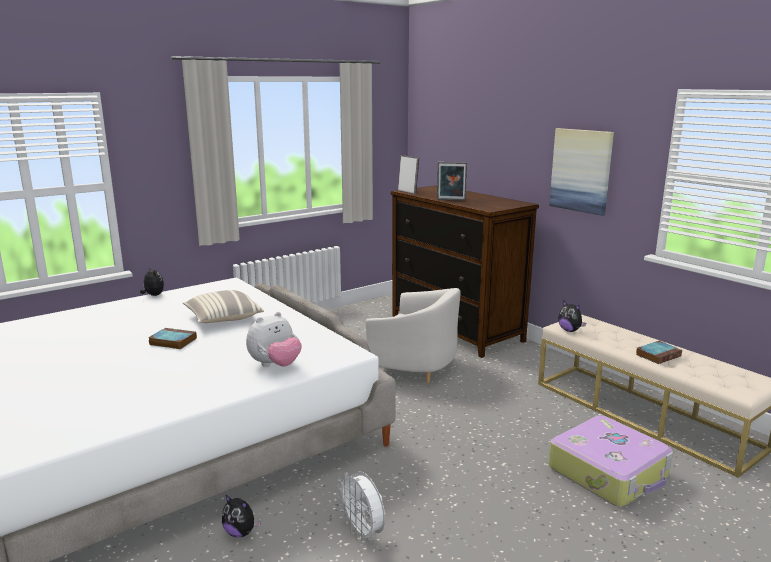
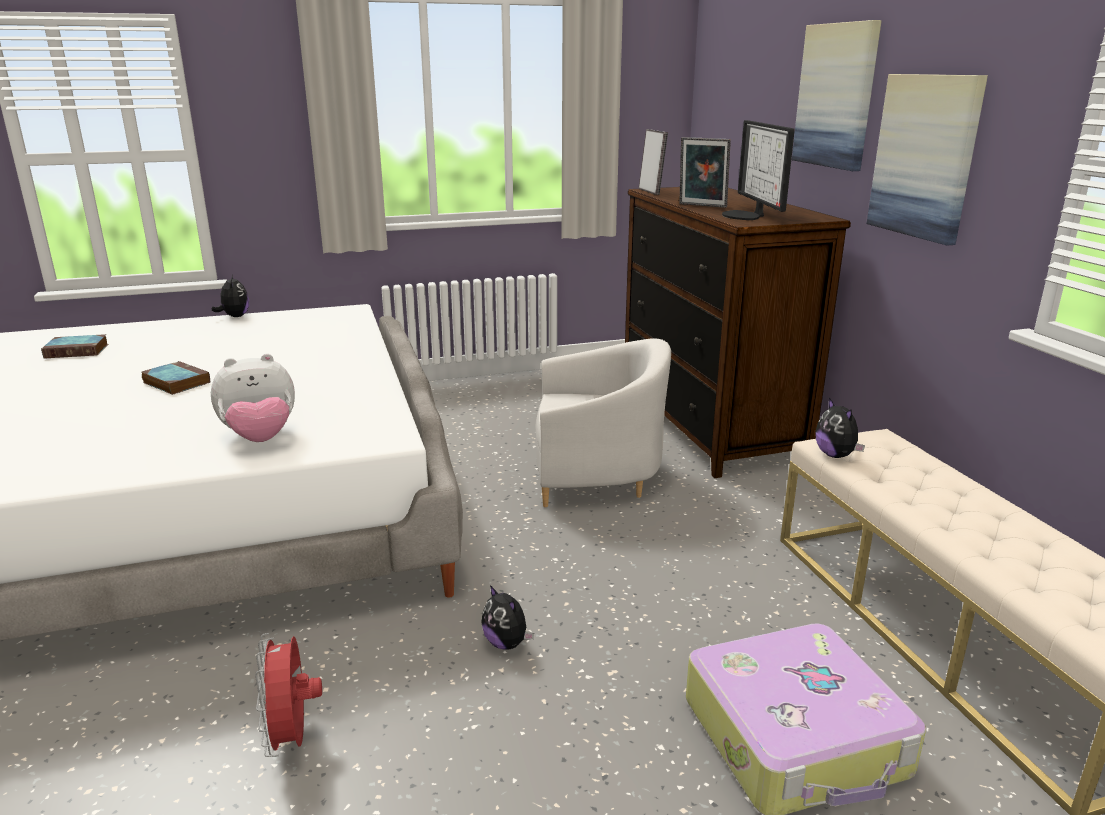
camera: 20 degrees right, 5 degrees up
(223, 318) = (279, 359): pillow -> none
(240, 532) = (134, 687): plush toy -> plush toy (507, 643)
(363, 533) = (293, 738): white fan -> red fan
(415, 367) = (595, 475): white armchair -> white armchair turned 45 degrees counterclockwise
(484, 205) = (747, 215): none -> monitor
(519, 137) = (836, 96): none -> picture
(658, 355) = (978, 531): book -> book (78, 351)

